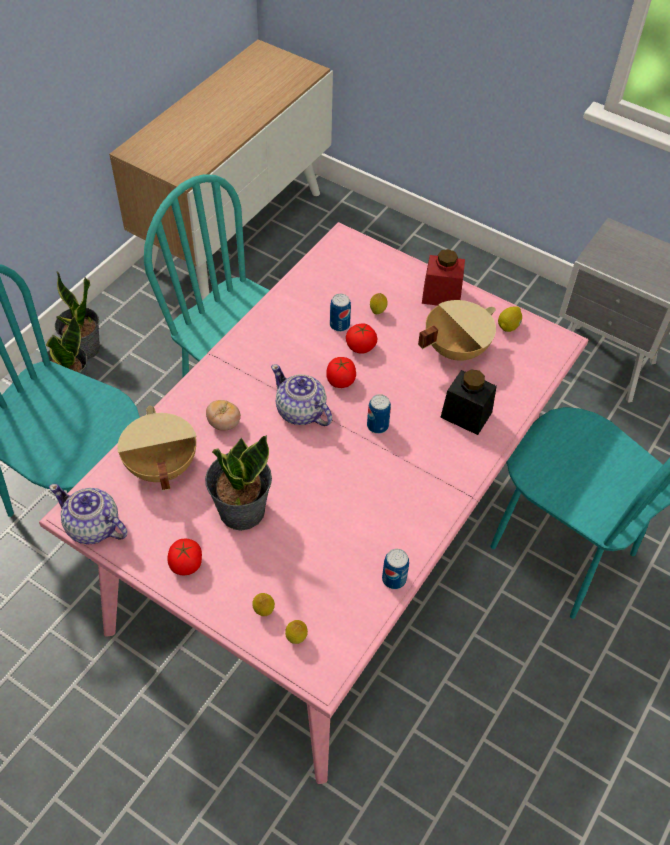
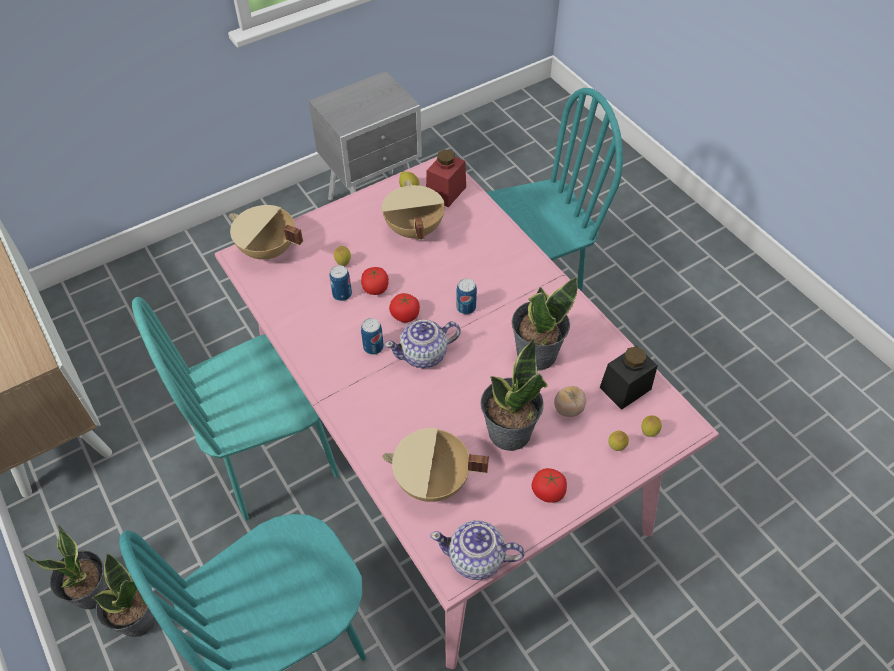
camera: 65 degrees left, 0 degrees up
(93, 527) = (477, 559): teapot -> teapot turned 45 degrees clockwise
(224, 424) = (407, 416): tomato -> tomato (568, 409)
(350, 504) = (536, 353): none -> potted plant
(360, 254) = (267, 250): none -> beige cooking pot
(394, 579) = (617, 350): can -> can (373, 347)
(441, 295) = (351, 216): red jar -> red jar (446, 192)
(466, 415) = (483, 248): black jar -> black jar (625, 388)

